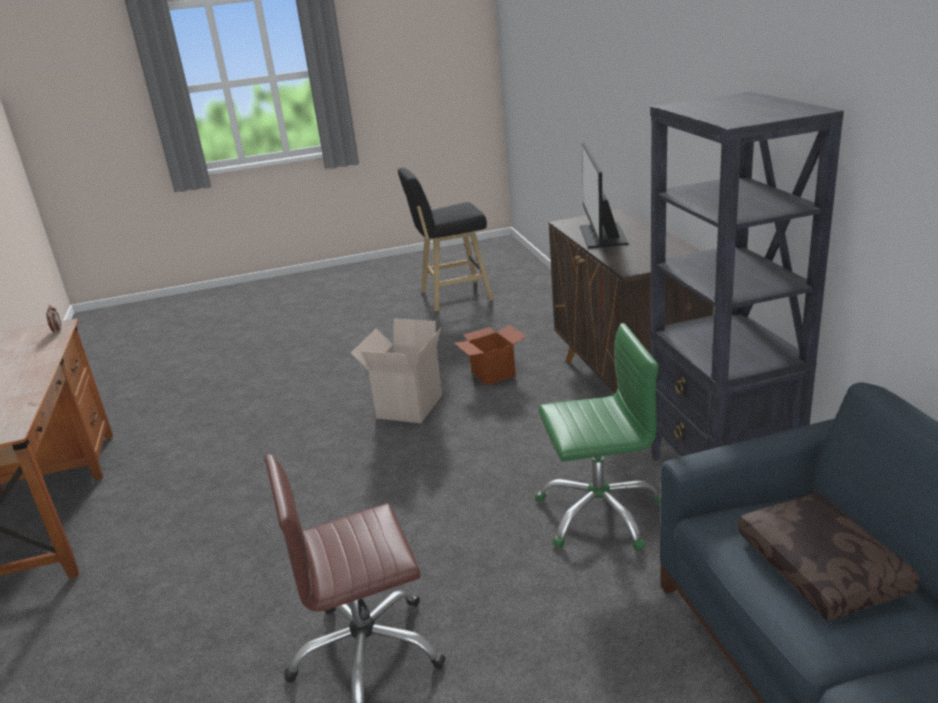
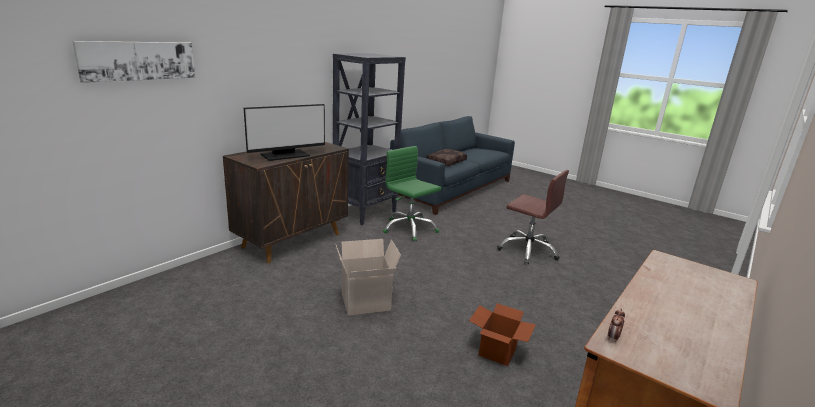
camera: 130 degrees left, 5 degrees down
(452, 296) = (115, 362): black stool -> none
(493, 374) = (300, 284): cardboard box -> cardboard box (497, 351)
(589, 62) = (138, 60): none -> picture

